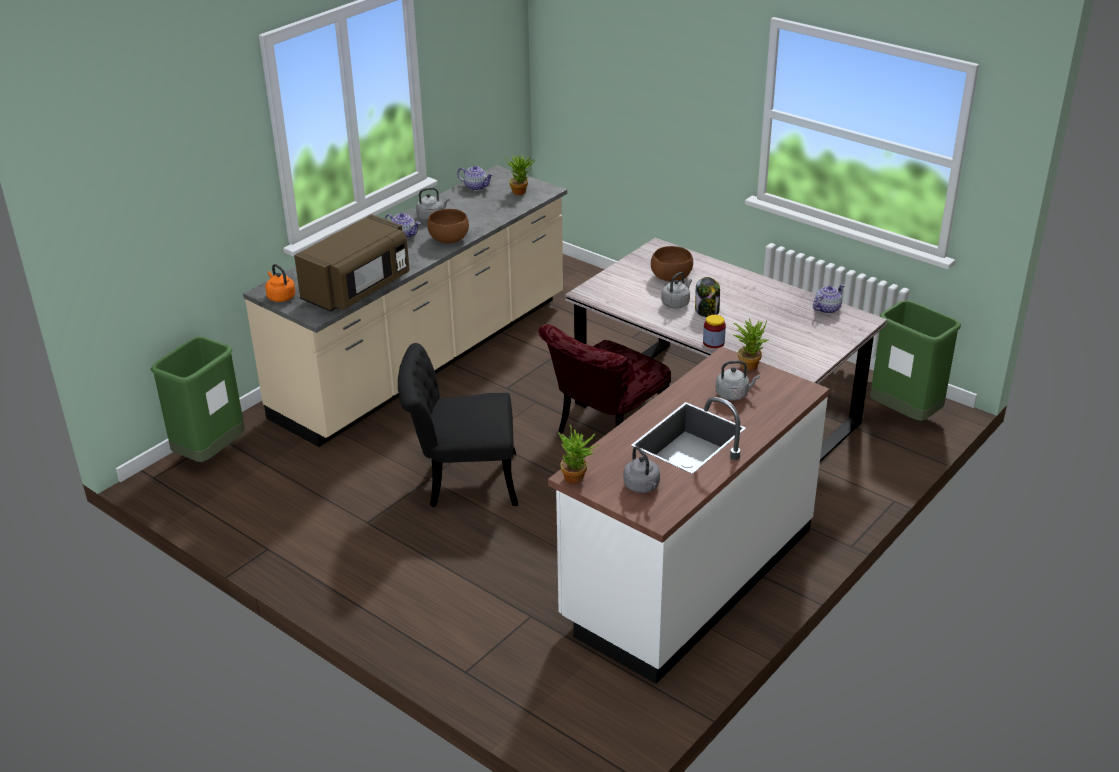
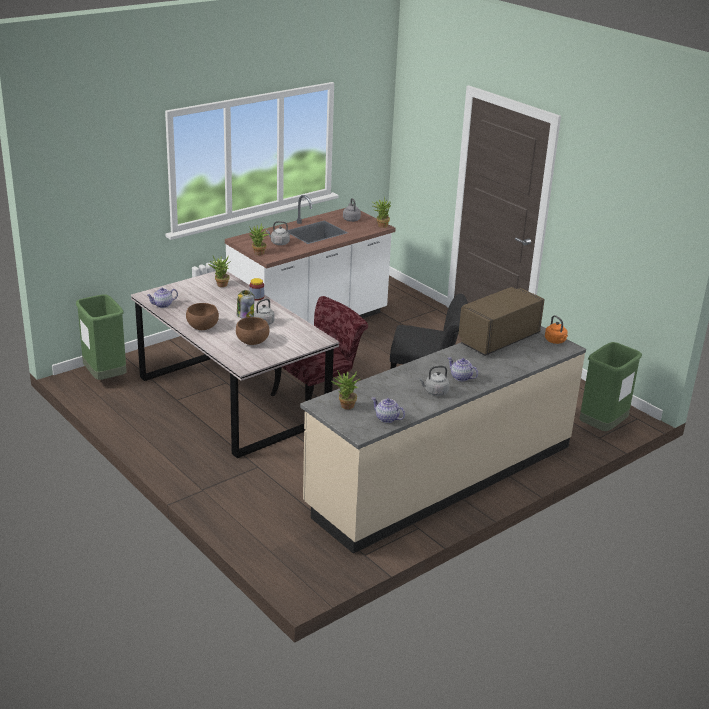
camera: 170 degrees left, 5 degrees down
(449, 239) = (422, 368): brown bowl -> brown bowl (202, 326)
(781, 354) = (220, 285): none -> potted plant

